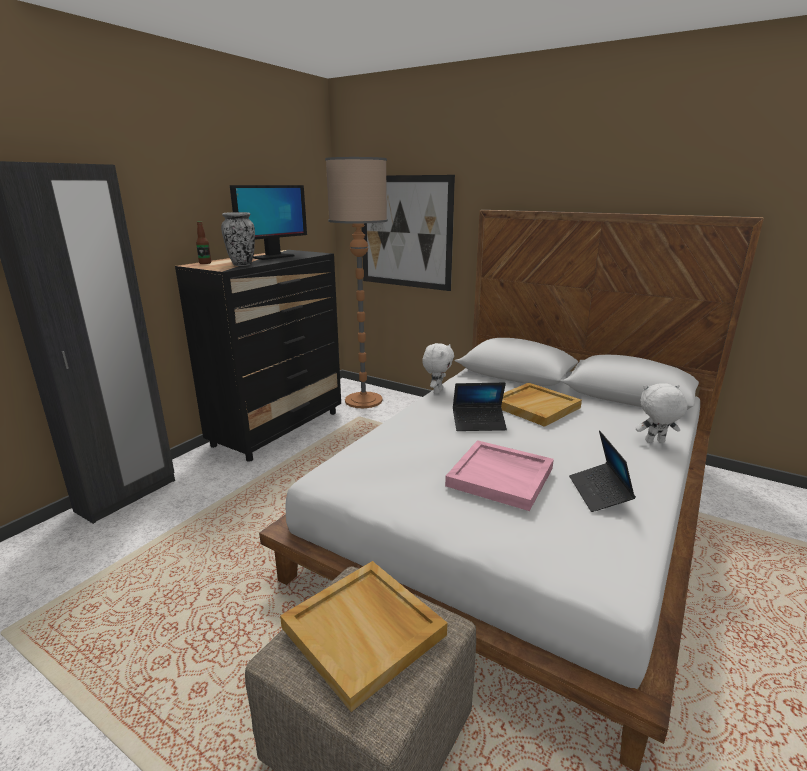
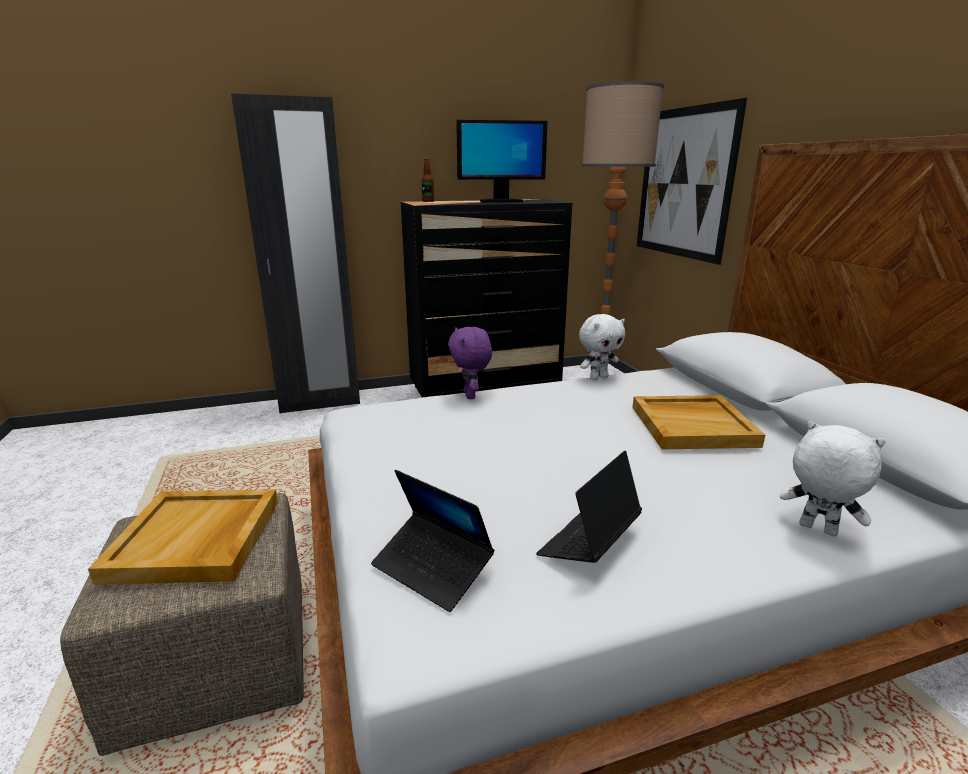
camera: 40 degrees right, 0 degrees up
(242, 264) = (451, 203): vase -> none
(384, 432) = (471, 395): none -> purple plush toy
(479, 423) = (579, 419): laptop -> laptop (432, 568)
(501, 477) = (500, 474): pink tray -> none

